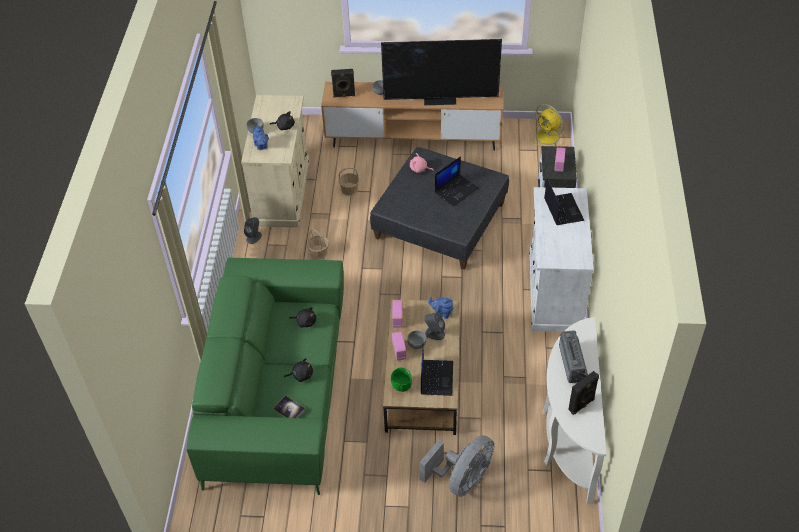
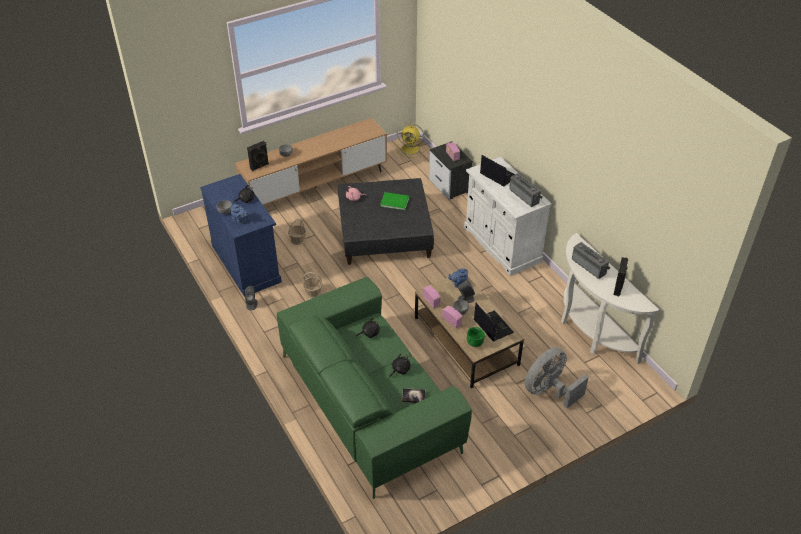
camera: 35 degrees left, 5 degrees down
(282, 193) = (246, 263): beige cabinet -> blue cabinet
(440, 99) = (335, 143): television -> none
(456, 190) = (394, 201): laptop -> green book
(462, 479) = (549, 390): grey fan -> grey fan turned 135 degrees counterclockwise
(571, 247) = (525, 196): none -> radio

